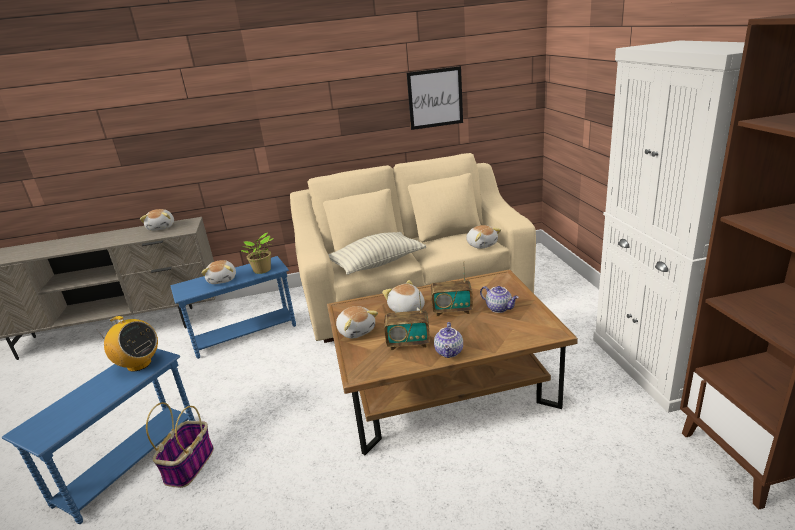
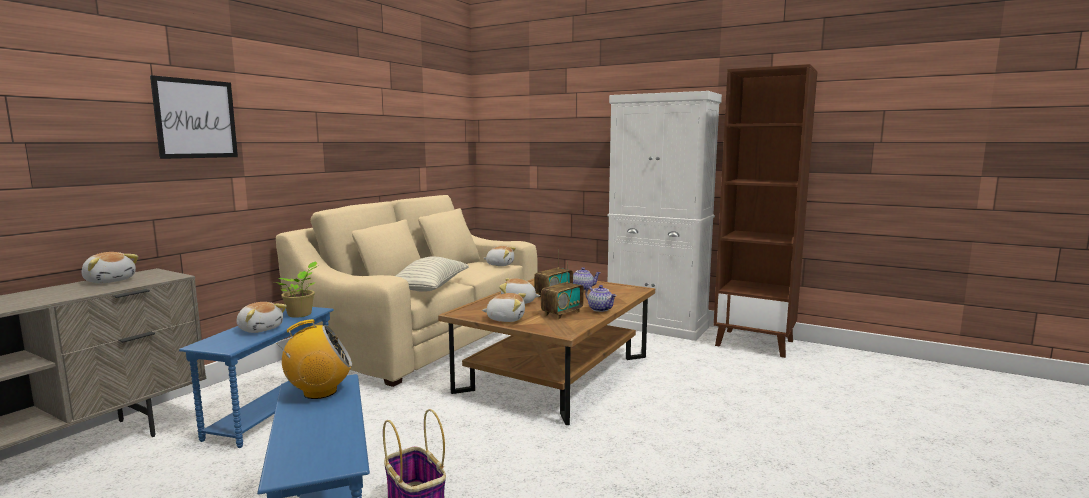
camera: 50 degrees left, 15 degrees down
(435, 98) = (404, 144): picture -> picture (196, 119)

